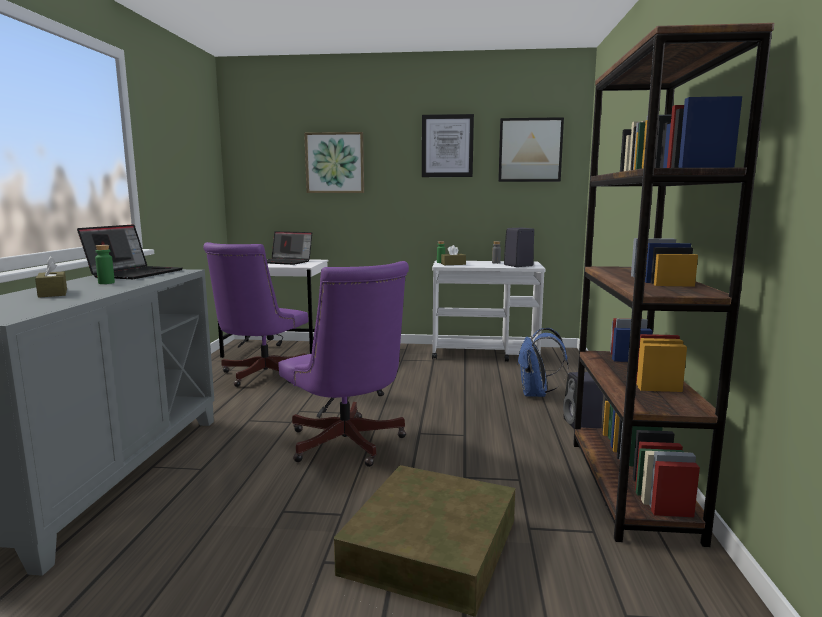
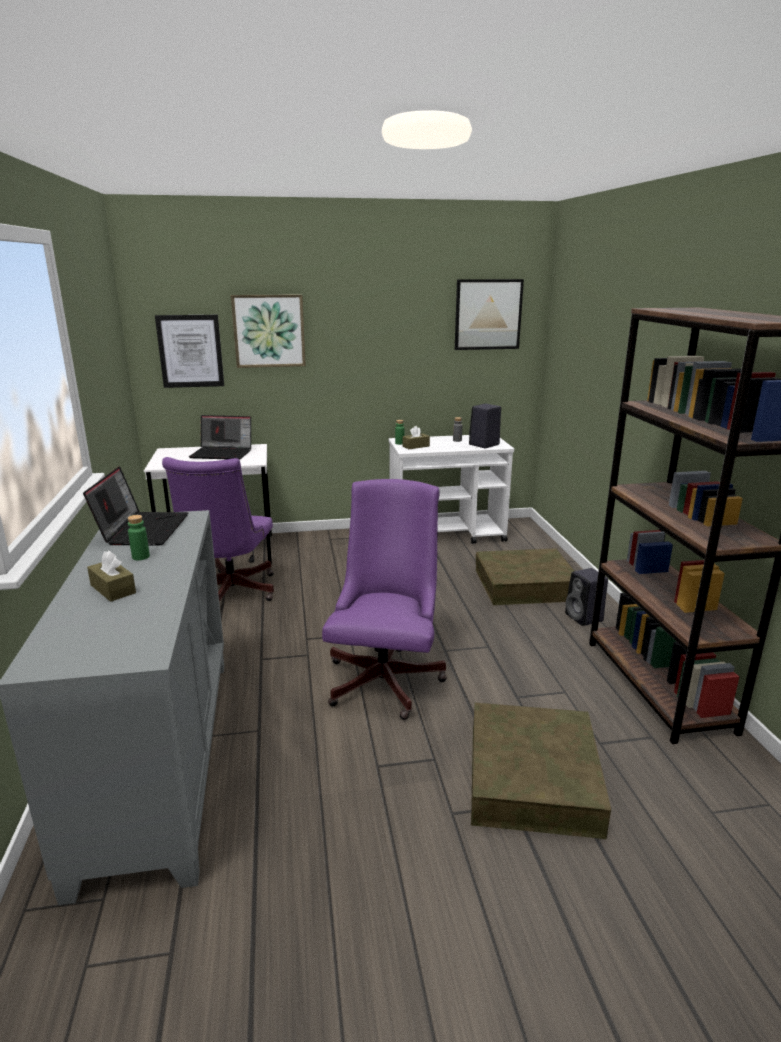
camera: 15 degrees left, 10 degrees up
(348, 446) = (387, 677): purple office chair -> purple office chair turned 120 degrees counterclockwise
(447, 146) = (399, 310): picture -> picture (190, 351)
(536, 394) = (525, 585): blue backpack -> brown storage box

